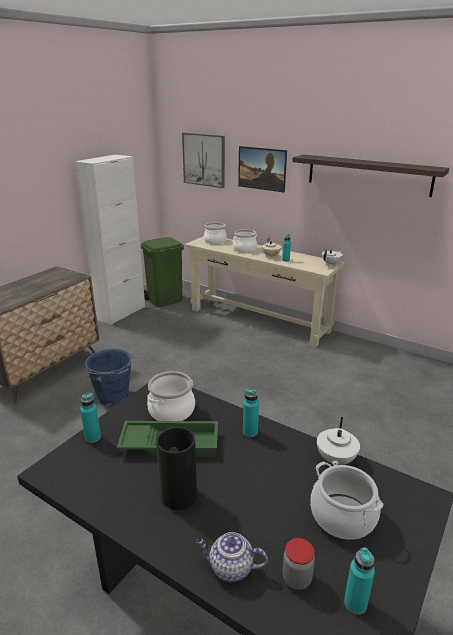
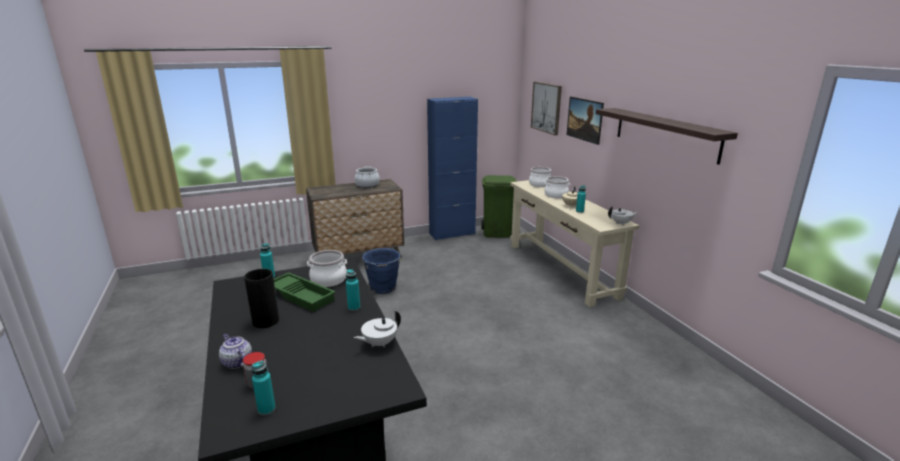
camera: 35 degrees right, 5 degrees down
(121, 313) = (452, 234): white cabinet -> blue cabinet
(342, 516) = (331, 371): cooking pot -> cooking pot (367, 185)

